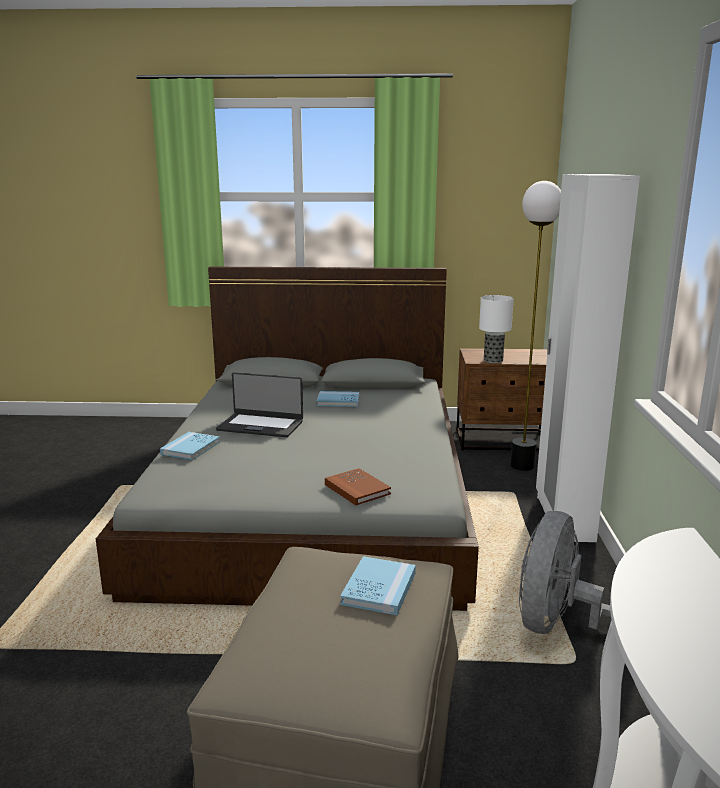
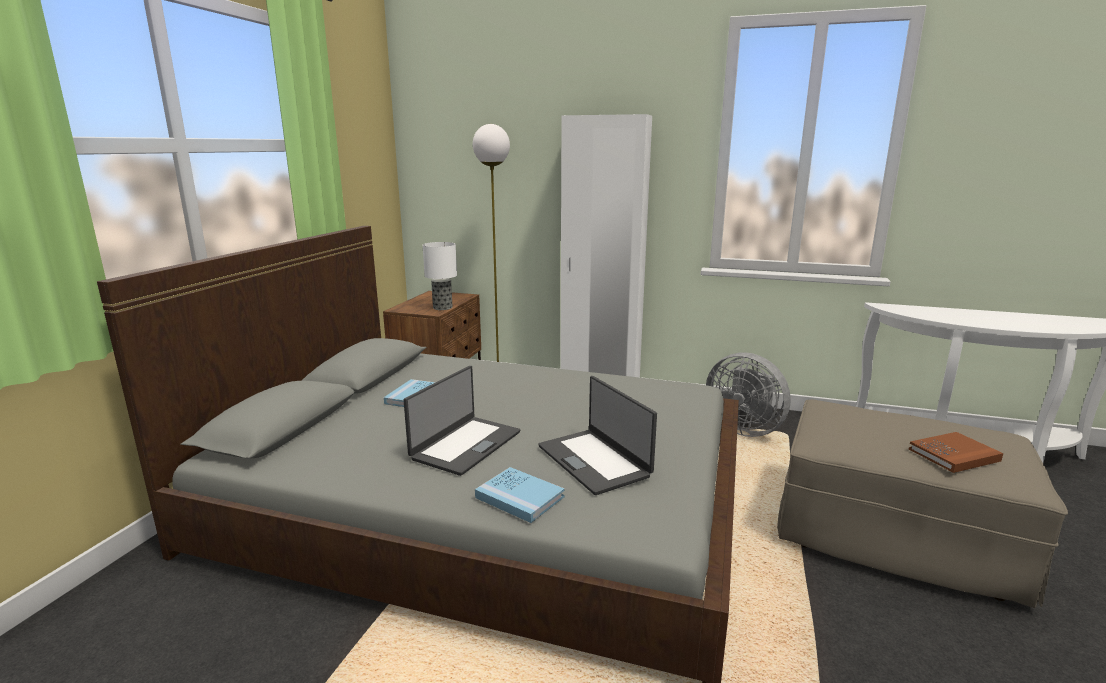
camera: 75 degrees left, 0 degrees up
(244, 463) = (594, 460): none -> laptop
(357, 489) = (673, 413): brown book -> brown book (954, 455)
(379, 588) = (870, 418): blue book -> none

